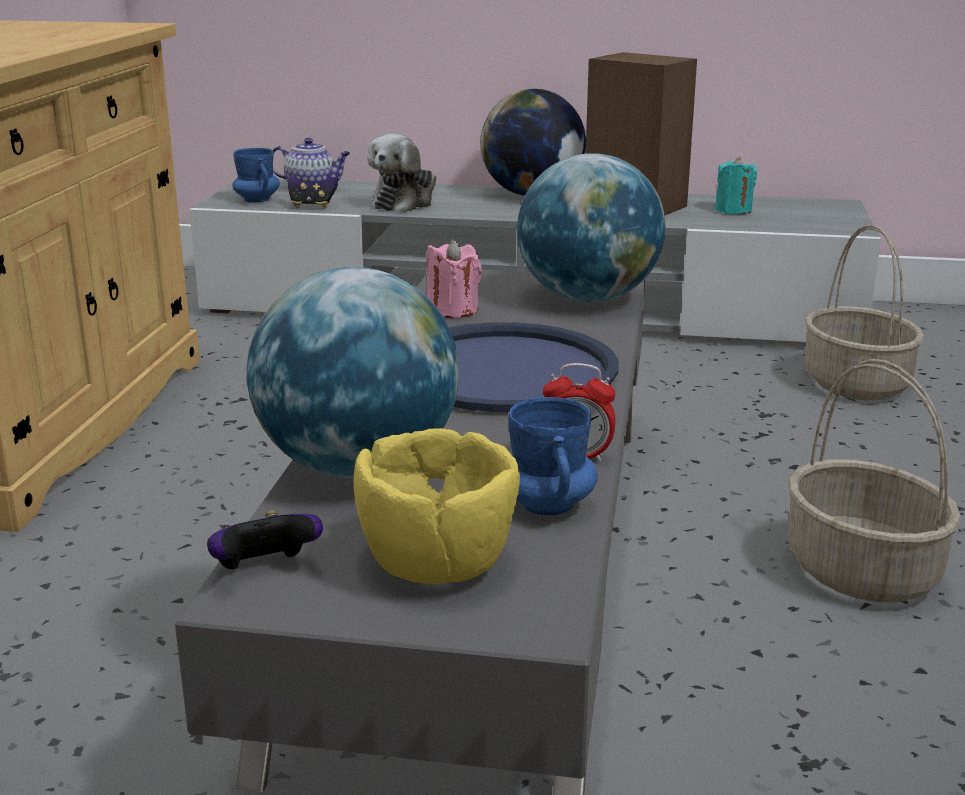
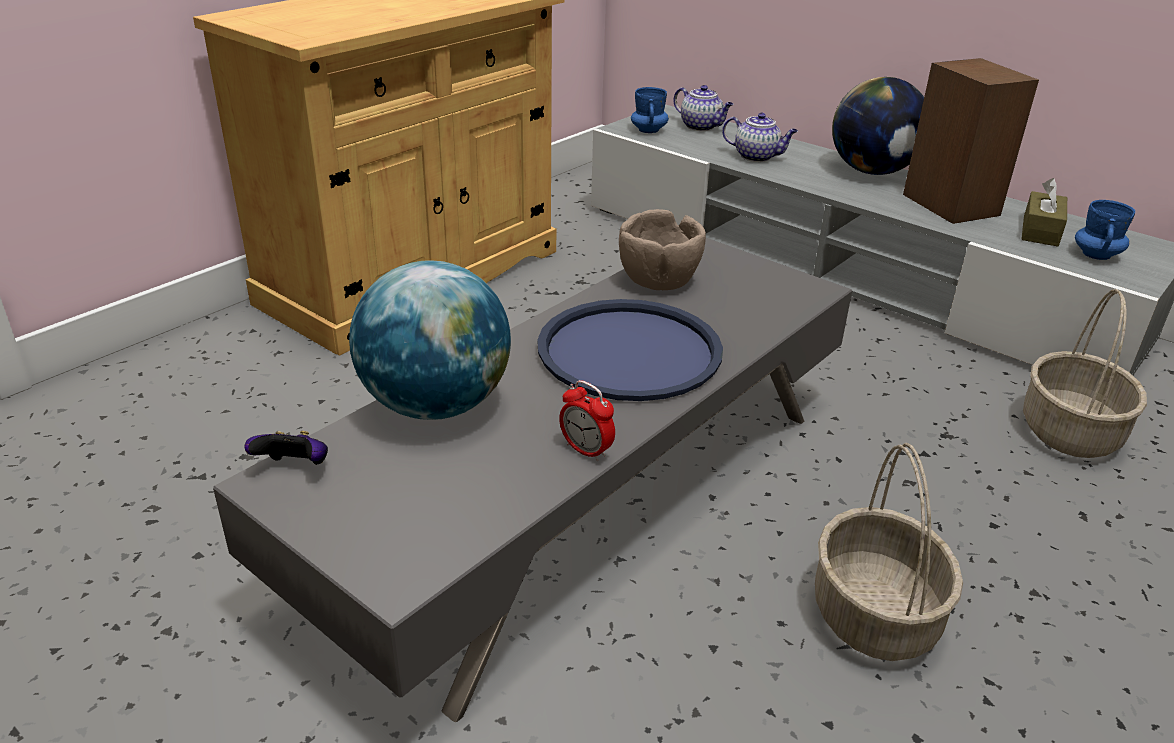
camera: 30 degrees right, 10 degrees up
(312, 206) = (682, 145): game controller -> none
(405, 202) = (757, 157): plush toy -> teapot
(439, 564) = (394, 506): yellow bowl -> none
(453, 310) = (658, 281): pink candle -> brown bowl
(548, 505) = (517, 486): blue mug -> blue mug (1096, 255)
(588, 298) = (776, 299): globe -> none
(733, 210) = (1040, 231): turquoise candle -> brown tissue box

